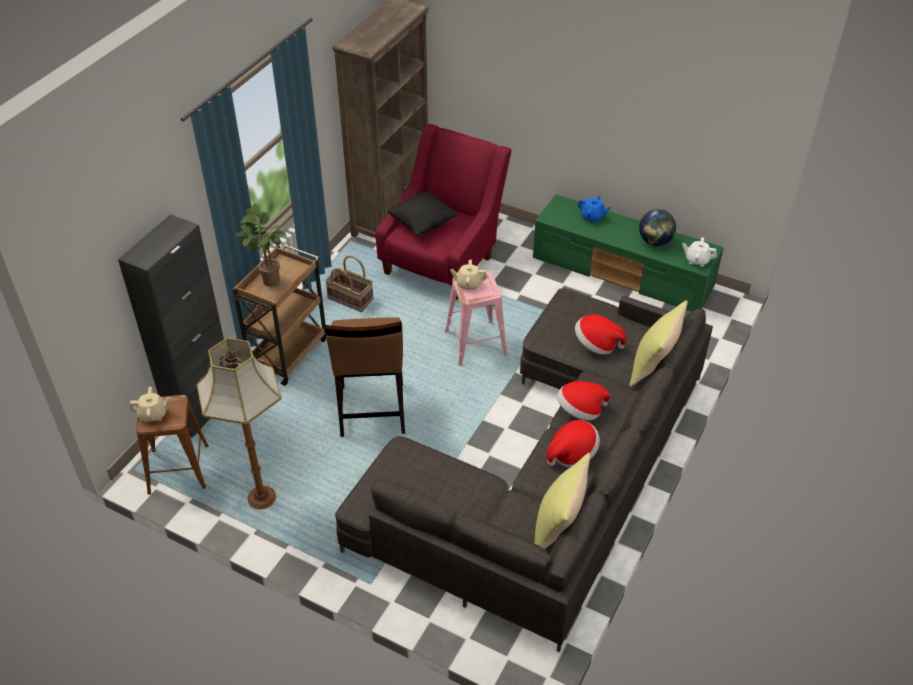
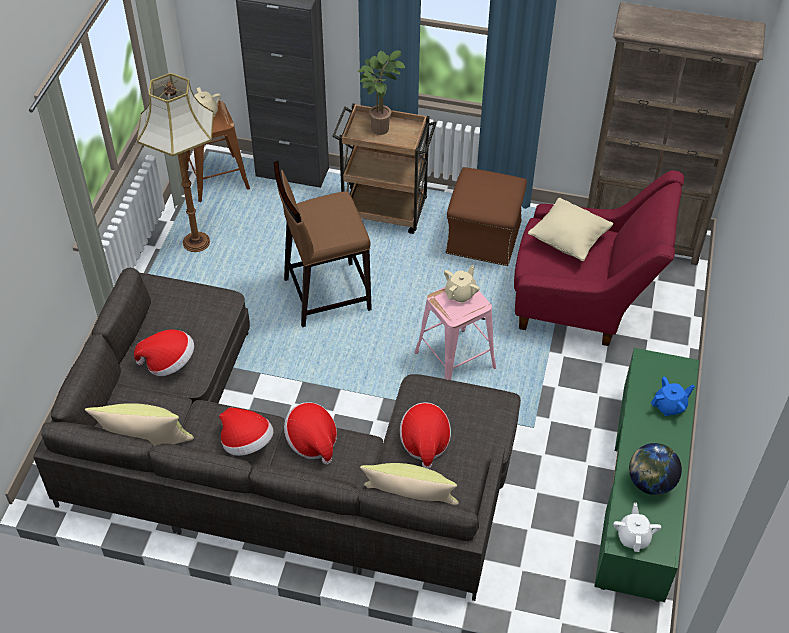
camera: 75 degrees right, 5 degrees up
(351, 298) = (483, 238): basket -> brown ottoman
(422, 223) = (568, 241): black pillow -> beige pillow
(466, 497) = (169, 362): none -> hat
(468, 284) = (460, 293): beige teapot -> beige teapot turned 45 degrees clockwise
(592, 217) = (669, 406): blue teapot -> blue teapot turned 120 degrees counterclockwise

